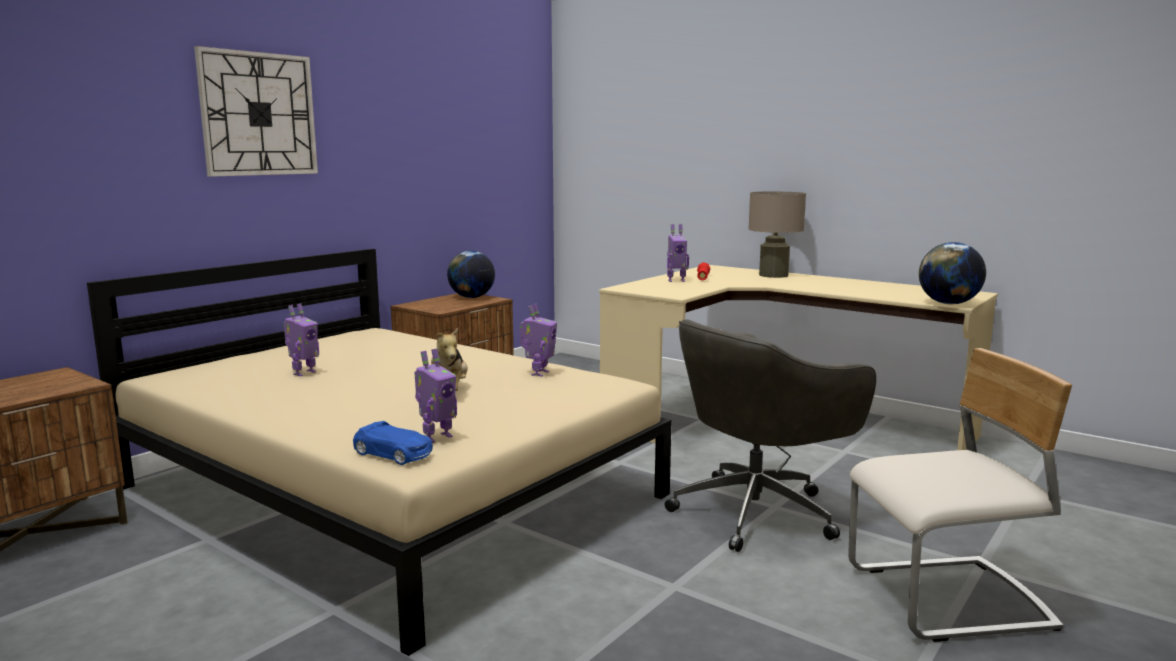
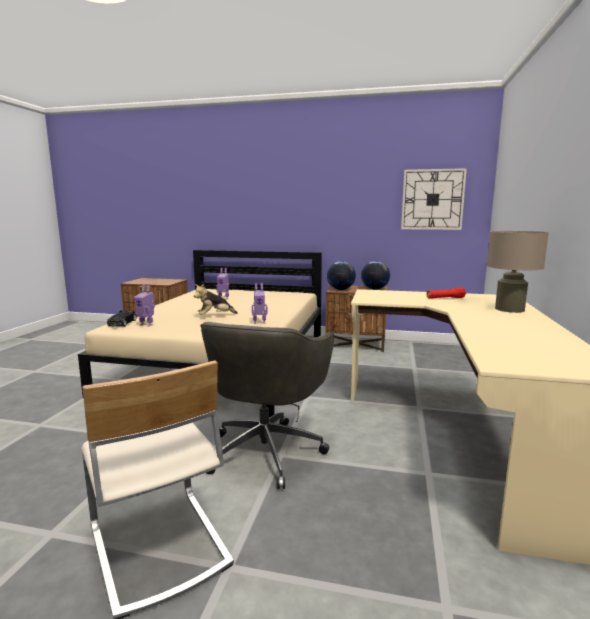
camera: 65 degrees right, 0 degrees up
(258, 114) = (269, 184): wall clock -> wall clock (432, 199)
(394, 454) = (122, 323): blue toy car -> black toy car
(676, 281) = (419, 295): toy robot -> none
(758, 512) = (266, 450): grey office chair -> grey office chair turned 105 degrees counterclockwise
(948, 303) = (494, 361): globe -> globe (340, 289)

